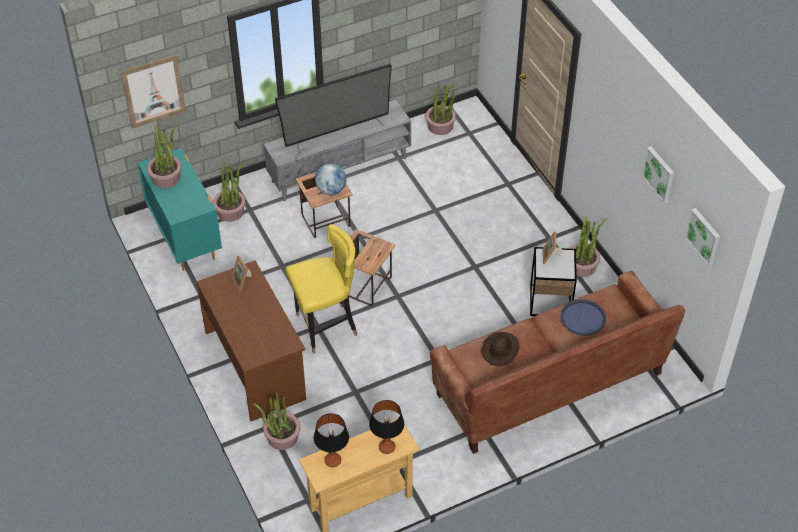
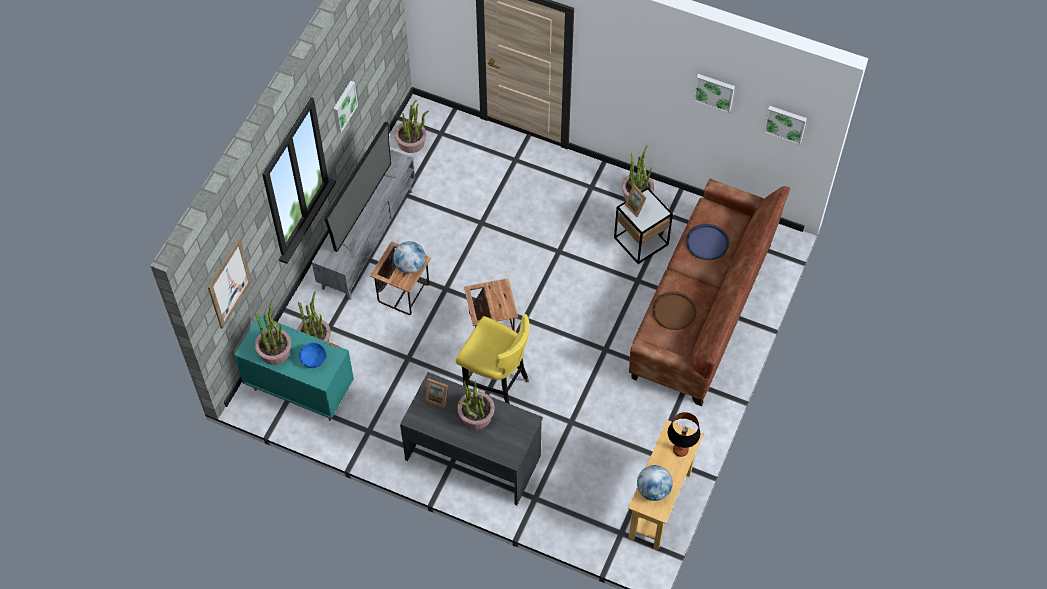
camera: 40 degrees left, 10 degrees up
(185, 199) = (313, 359): none -> blue bowl
(256, 365) = (473, 456): brown desk -> grey desk
(282, 437) = (553, 499): potted plant -> potted plant (476, 416)
(325, 328) = (496, 386): yellow chair -> yellow chair turned 90 degrees clockwise
(332, 461) = (653, 490): table lamp -> globe
(364, 31) = (343, 106): none -> picture
(500, 350) = (674, 311): brown hat -> brown tray

